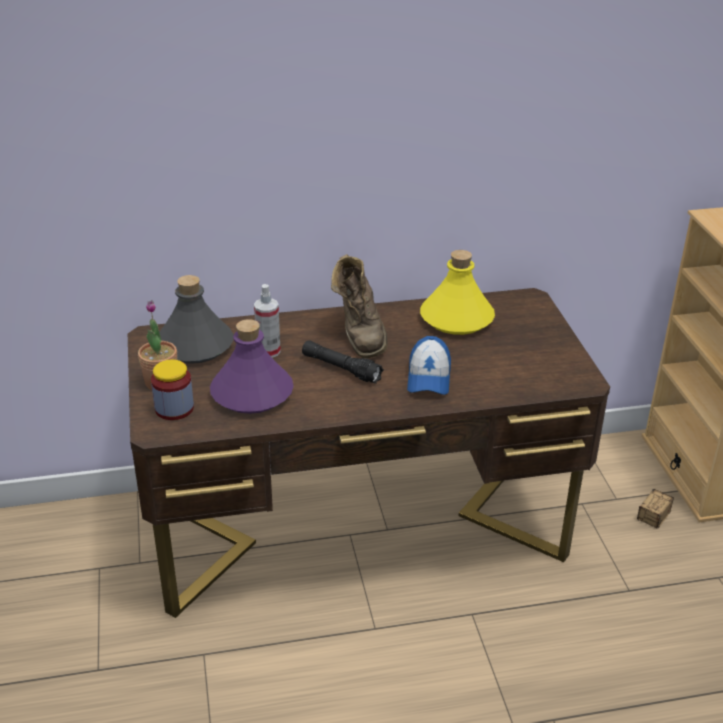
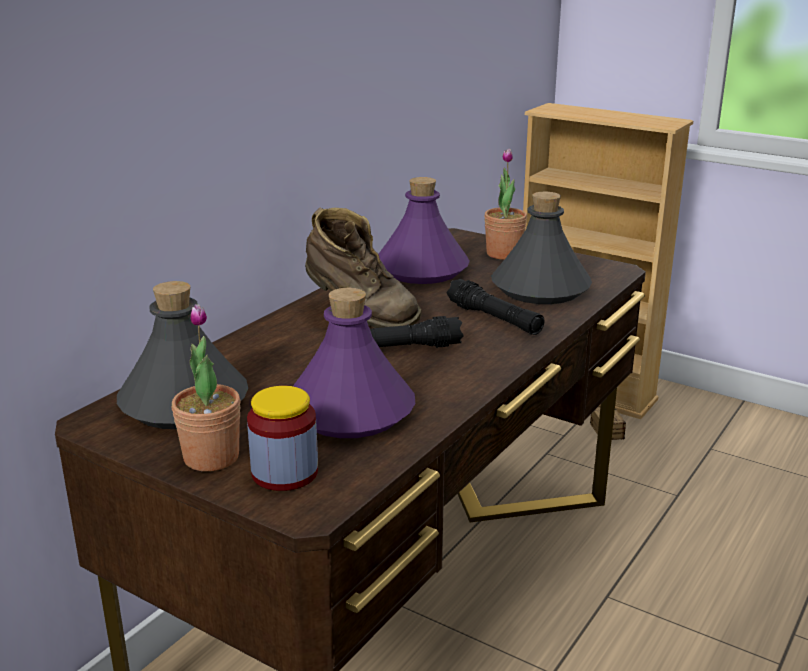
camera: 45 degrees left, 10 degrees down
(268, 351) = (288, 369): spray bottle -> none
(429, 378) = (494, 319): cap -> black flashlight
(457, 318) = (422, 270): yellow bottle -> purple bottle
(500, 371) = (540, 289): none -> grey bottle
(534, 331) = (503, 254): none -> potted plant

